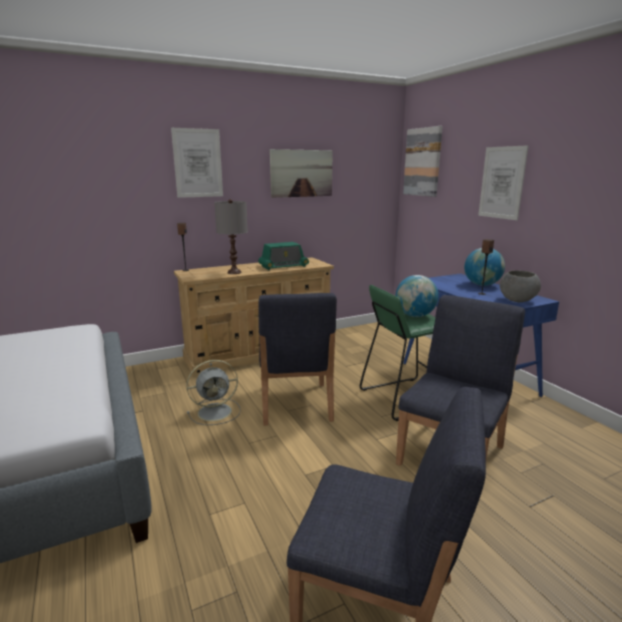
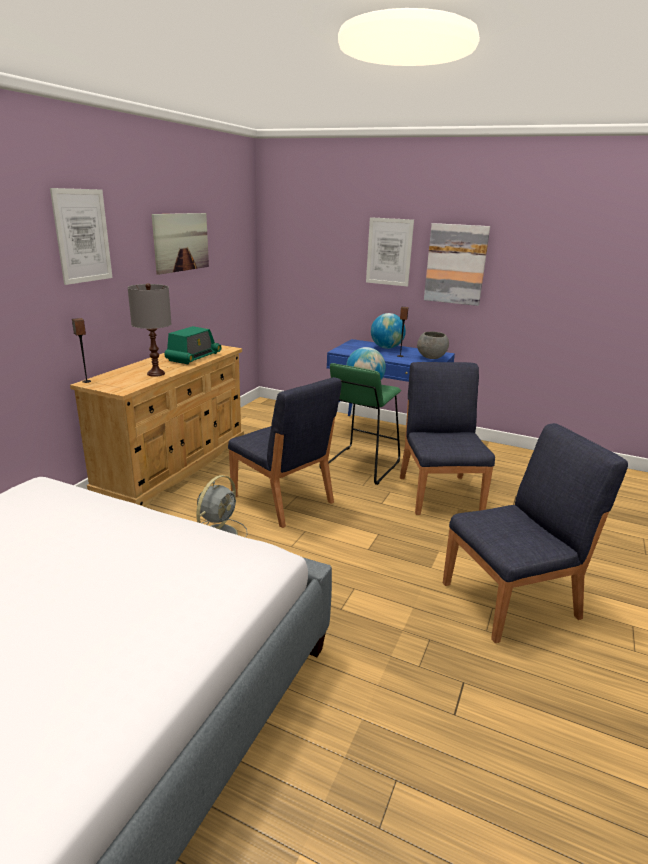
camera: 40 degrees left, 5 degrees up
(423, 162) = (289, 226): picture -> picture (456, 264)

